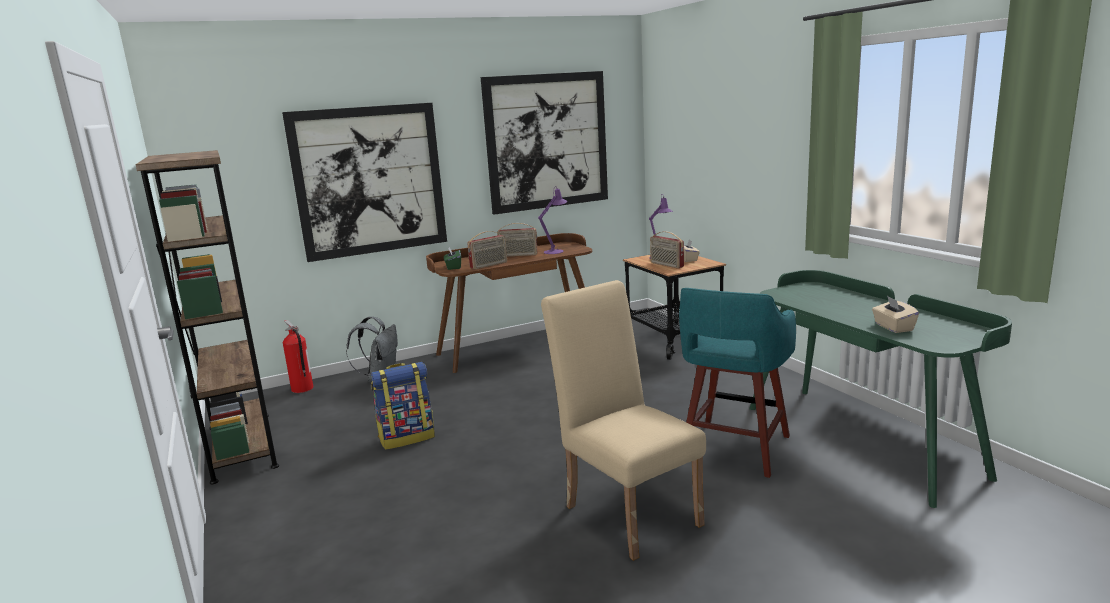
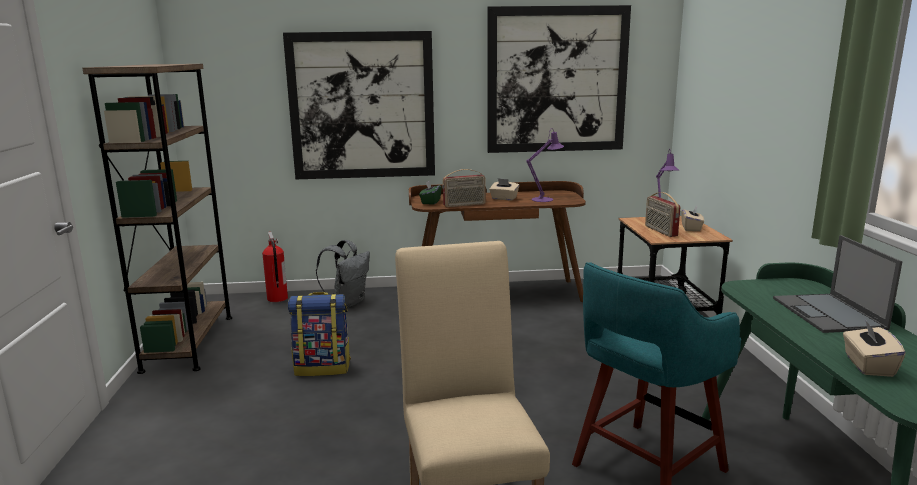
camera: 20 degrees right, 0 degrees up
(518, 255) = (504, 198): radio -> beige tissue box
(844, 301) = (829, 314): none -> laptop

